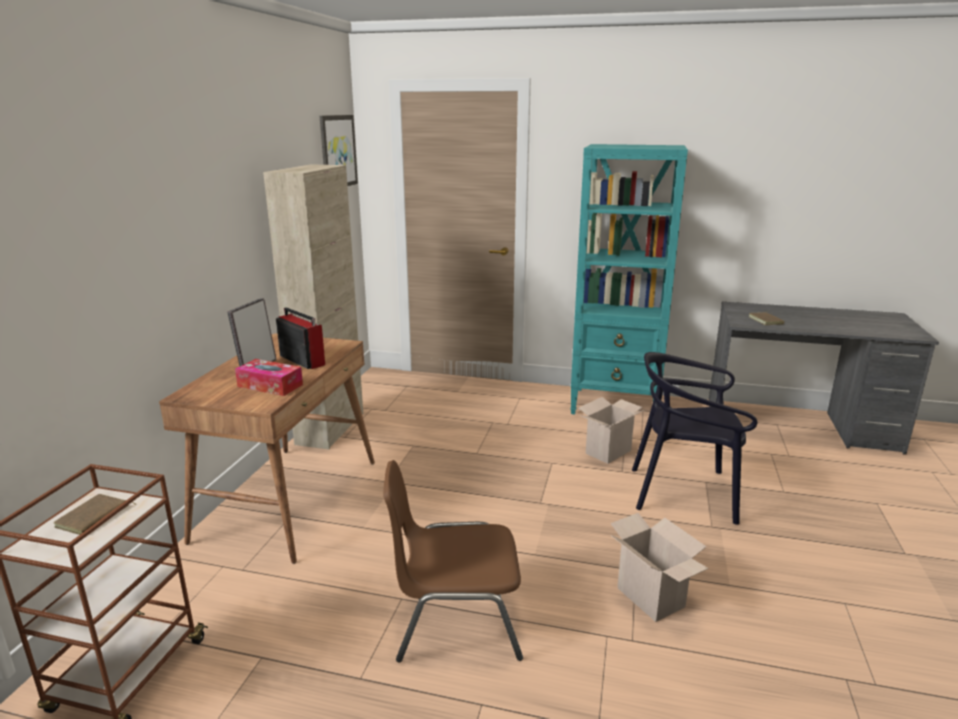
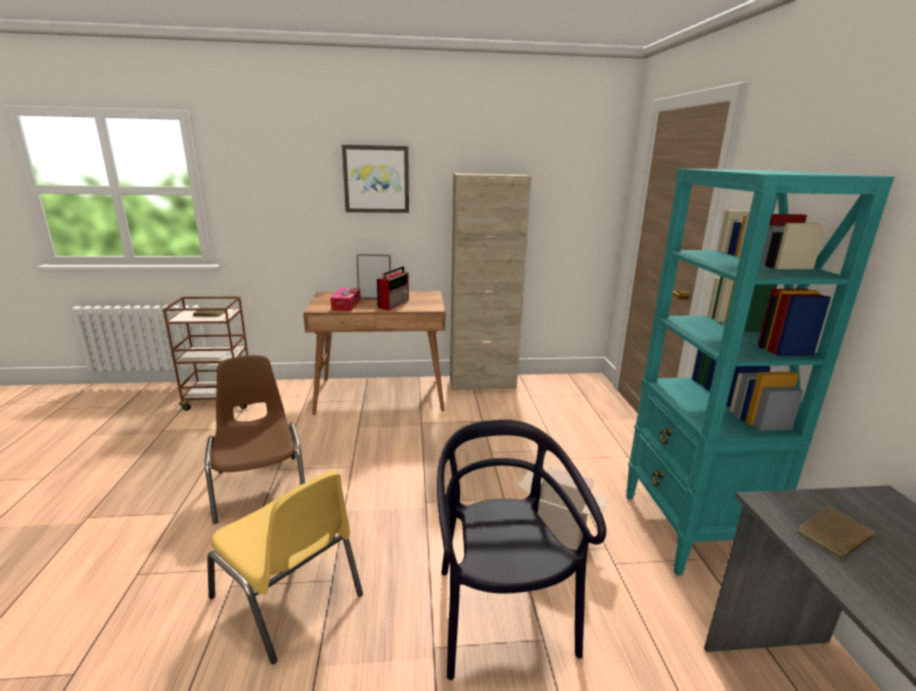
camera: 70 degrees right, 0 degrees up
(337, 151) = (587, 169): picture -> picture (376, 179)
(653, 598) = (289, 597): cardboard box -> yellow chair

